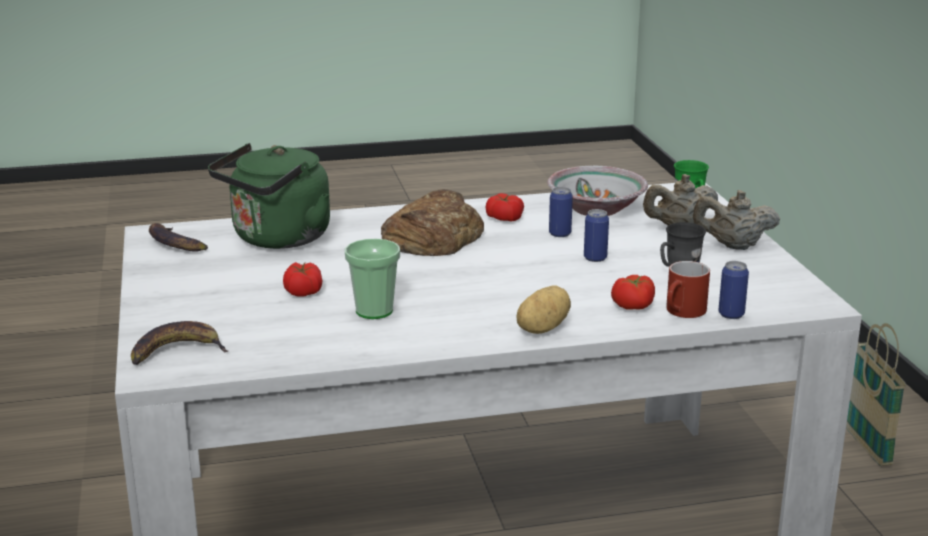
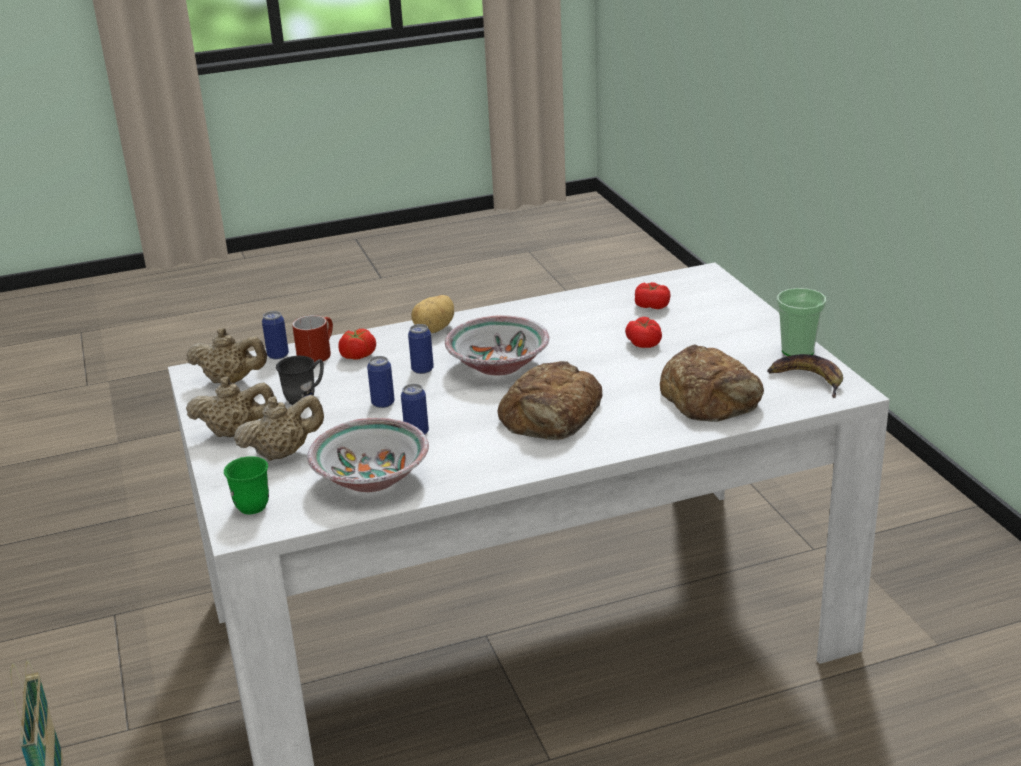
camera: 175 degrees right, 5 degrees up
(177, 351) = (701, 288): banana -> none
(277, 239) = (711, 396): green kettle -> bread
(374, 311) = (573, 330): cup -> cup (797, 351)
(473, 282) = (497, 365): none -> bowl
(504, 218) = (479, 451): tomato -> tomato (652, 305)
(556, 285) = (422, 369): none -> can
(770, 291) = (231, 381): none -> beige teapot

